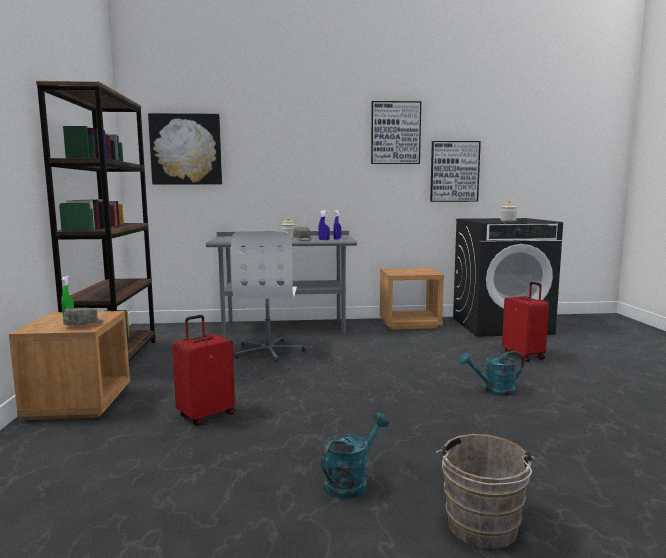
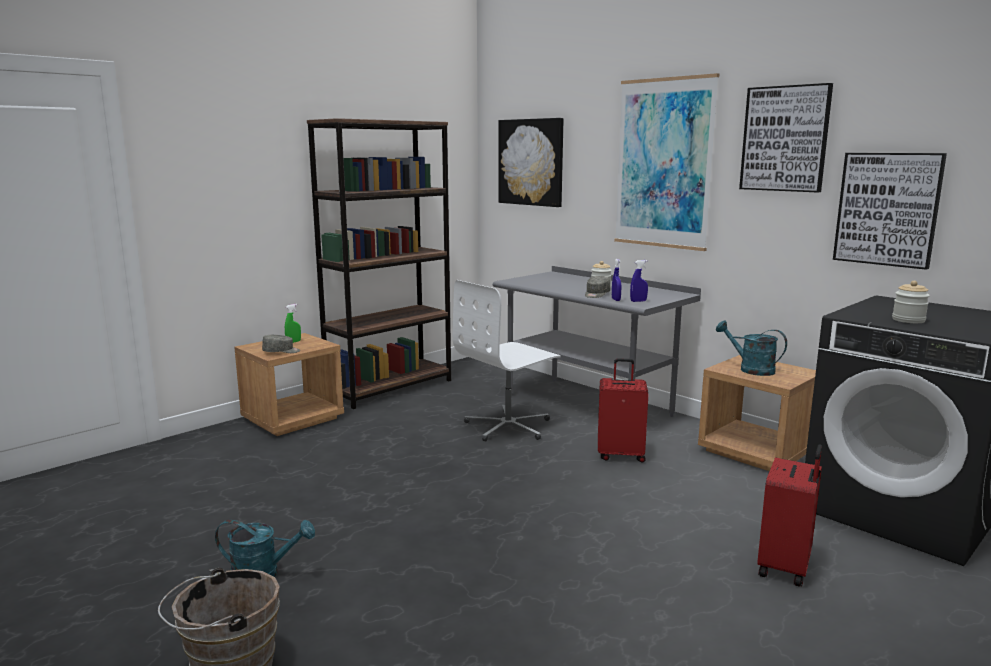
camera: 50 degrees right, 5 degrees up
(206, 415) = (324, 467): red suitcase -> red suitcase (621, 455)
(312, 149) = (663, 164): none -> picture
(494, 390) = (597, 582): turquoise watering can -> turquoise watering can (750, 369)

